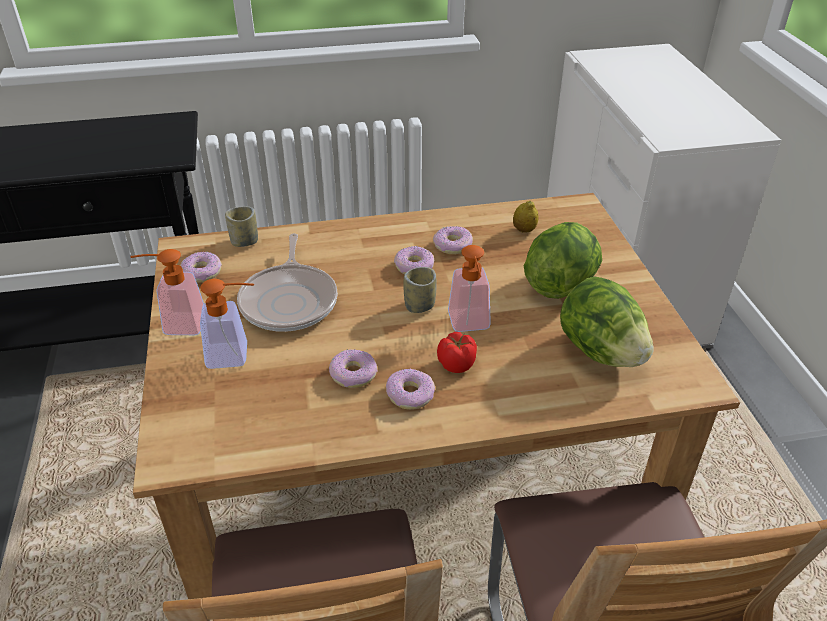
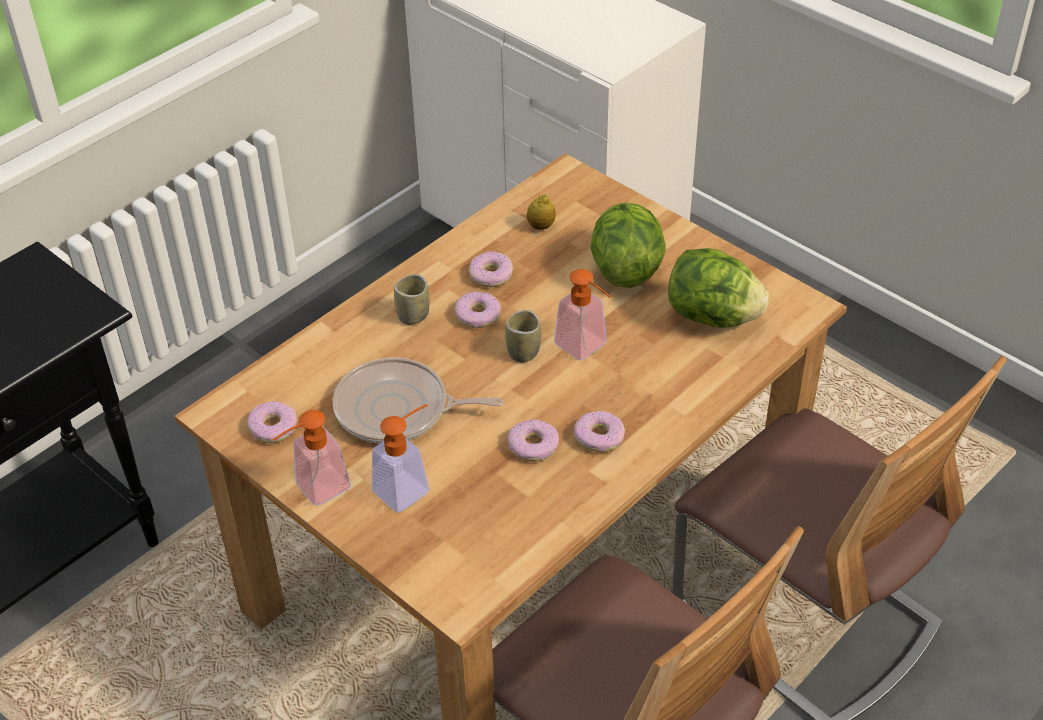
camera: 35 degrees left, 5 degrees up
(244, 241) = (276, 373): cup -> cup (413, 315)
(290, 301) = (398, 410): frying pan -> frying pan turned 135 degrees clockwise
(457, 364) = (610, 389): tomato -> none

